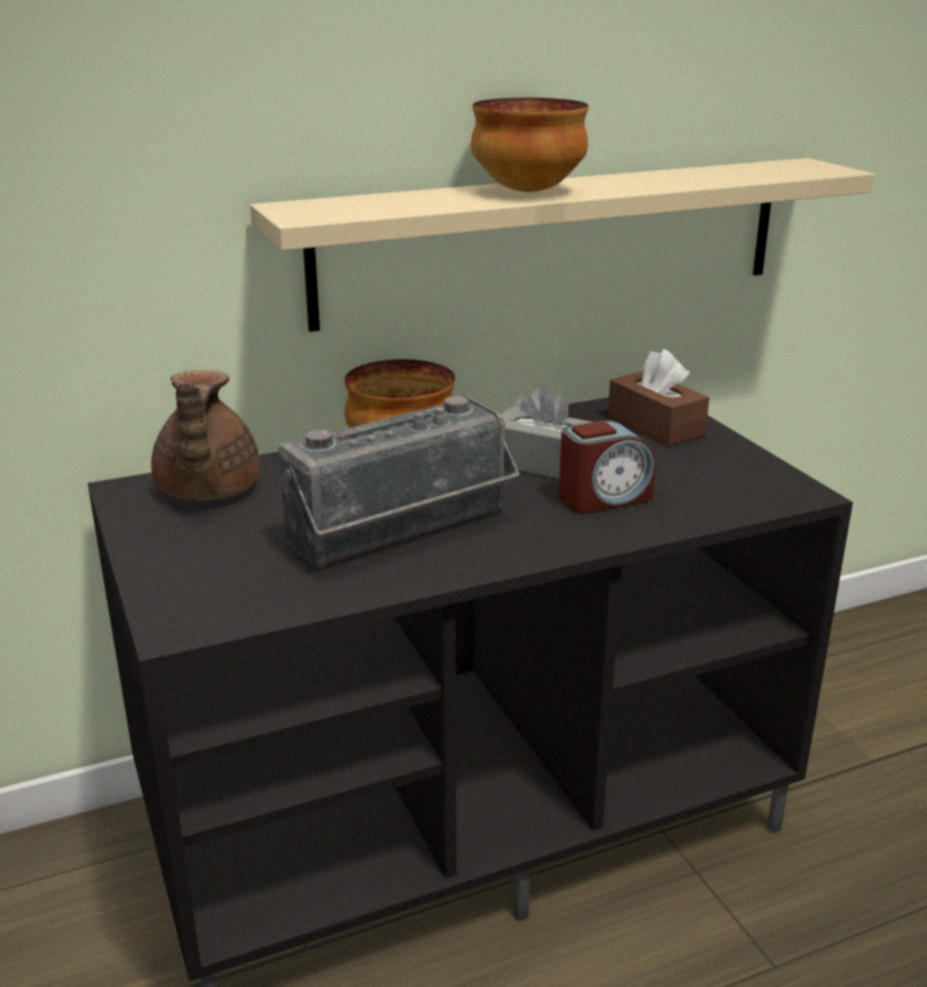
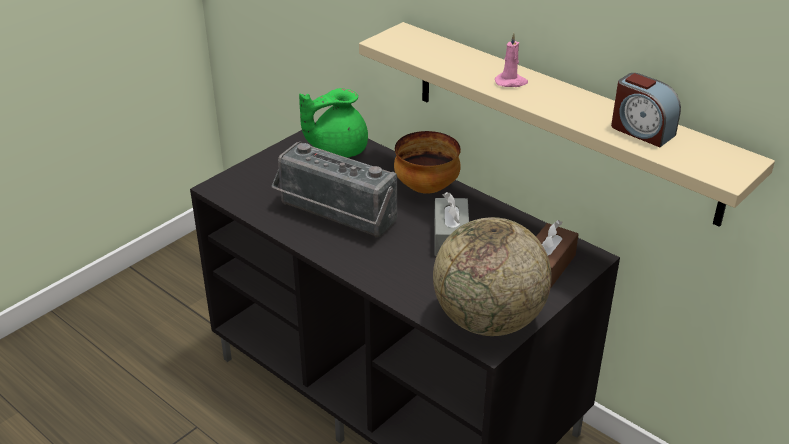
camera: 65 degrees right, 10 degrees up
(206, 492) = (337, 149): brown teapot -> green teapot
(529, 191) = (511, 82): bowl -> pink candle
(603, 498) = (422, 269): alarm clock -> alarm clock (641, 131)
(749, 482) = (488, 320): none -> globe

